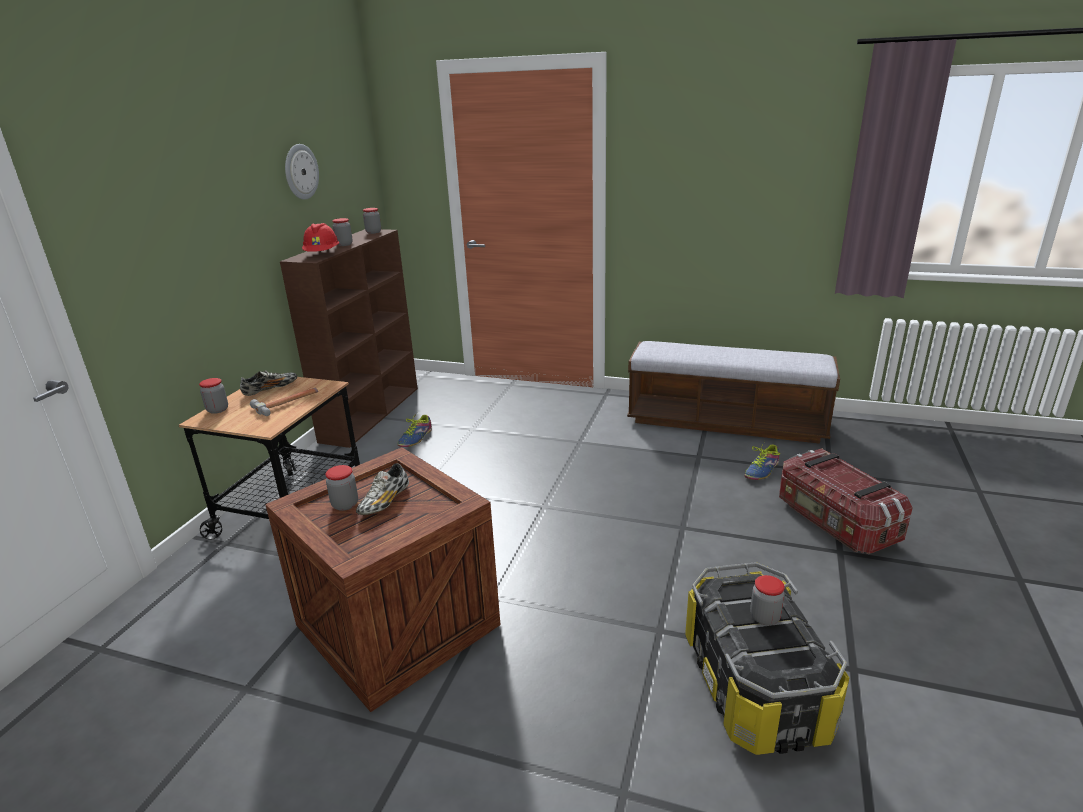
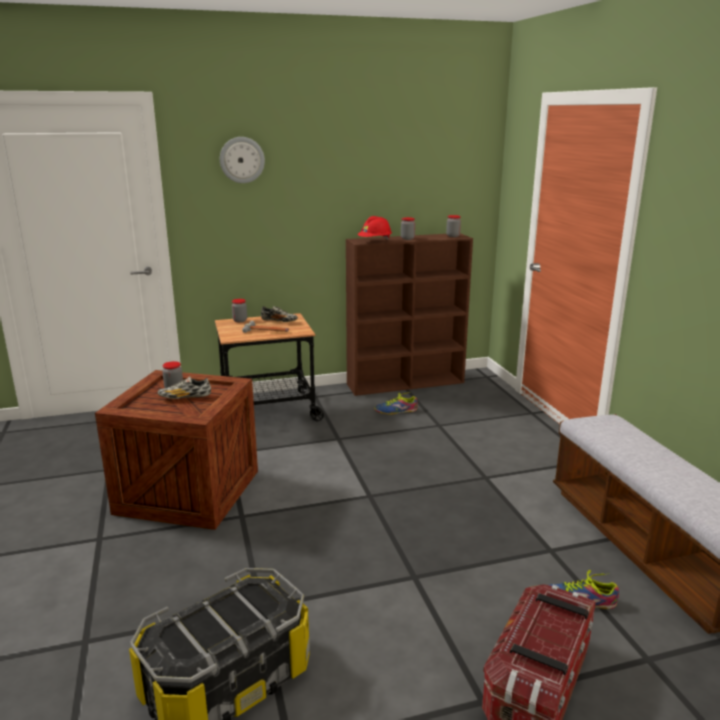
camera: 55 degrees right, 5 degrees down
(300, 172) = (392, 176): wall clock -> wall clock (242, 160)
(764, 617) = (230, 619): jar -> none

